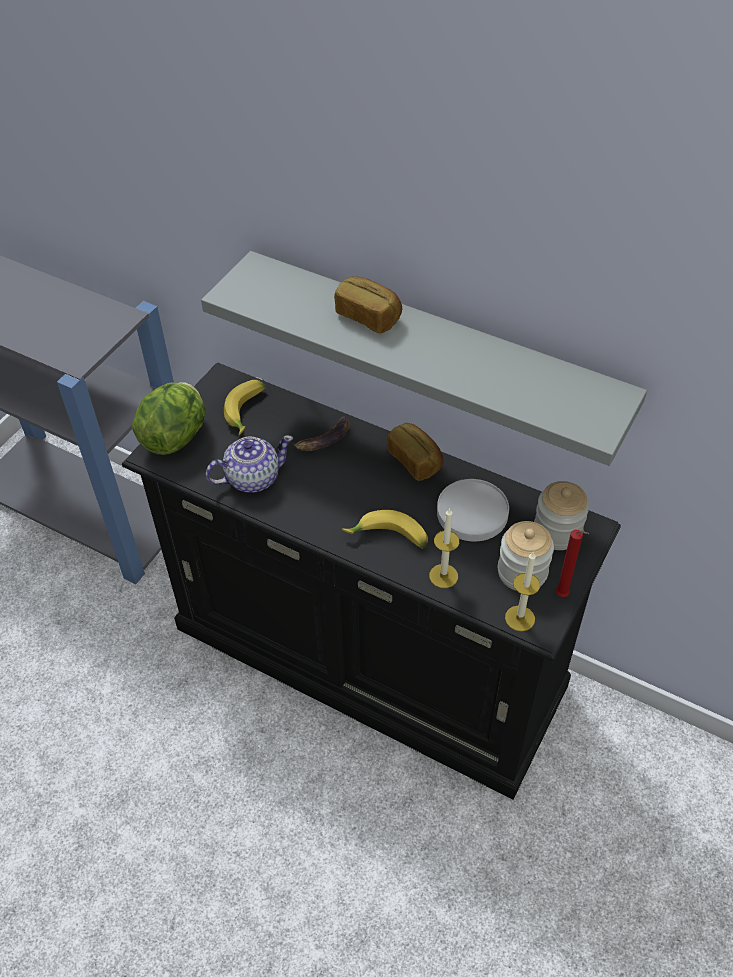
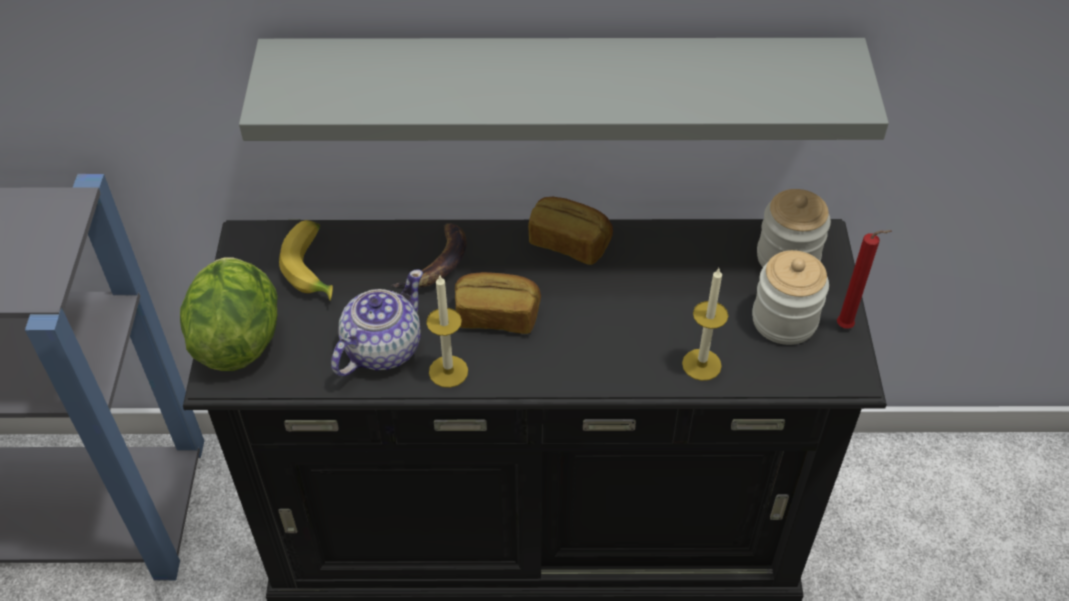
camera: 30 degrees left, 0 degrees up
(369, 316) = (482, 67): bread -> bread (497, 315)
(387, 539) = (605, 350): banana -> none
(473, 513) = (680, 276): white plate -> none
(520, 618) = (820, 374): candle -> candle (448, 371)

